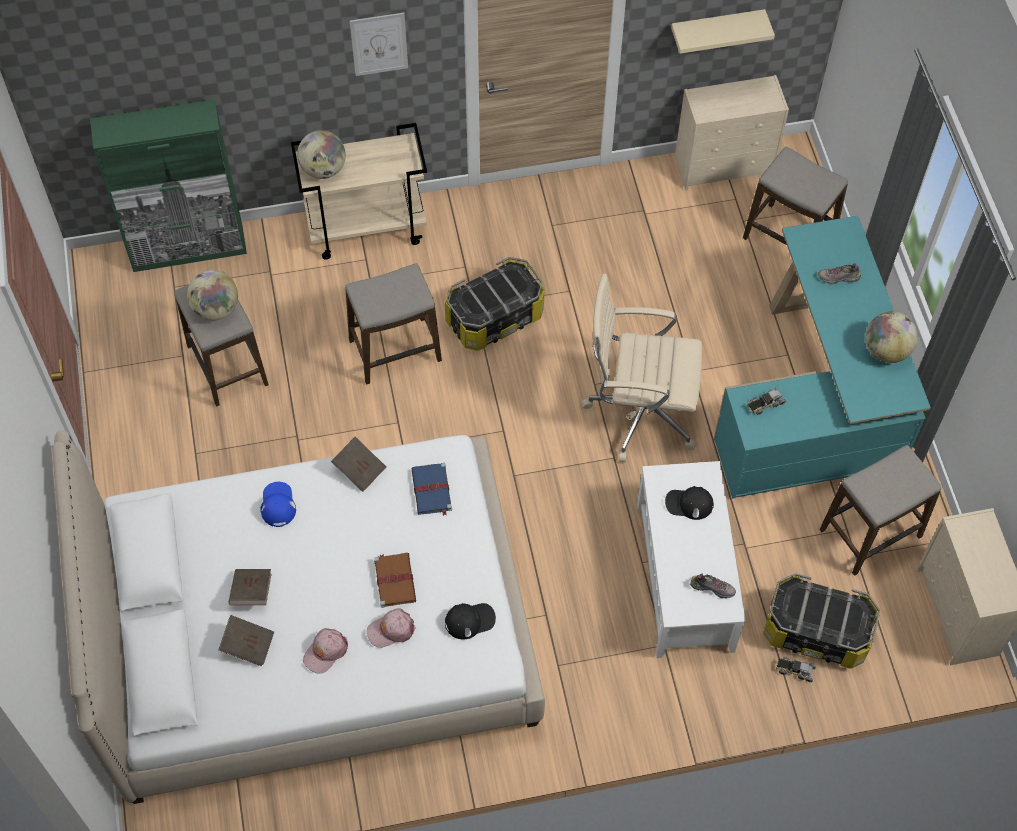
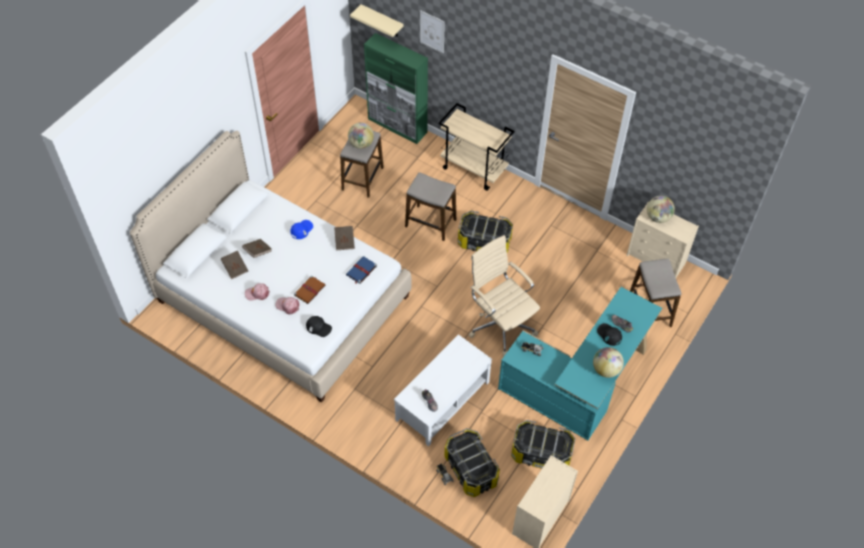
camera: 45 degrees right, 5 degrees down
(323, 169) = (459, 123): globe -> globe (658, 217)
(379, 44) = (505, 77): picture -> picture (432, 31)
(689, 504) = (459, 363): black cap -> black cap (609, 335)
(716, 29) = (671, 177): beige shelf -> beige shelf (382, 21)
(871, 533) = (541, 453): stool -> storage box

